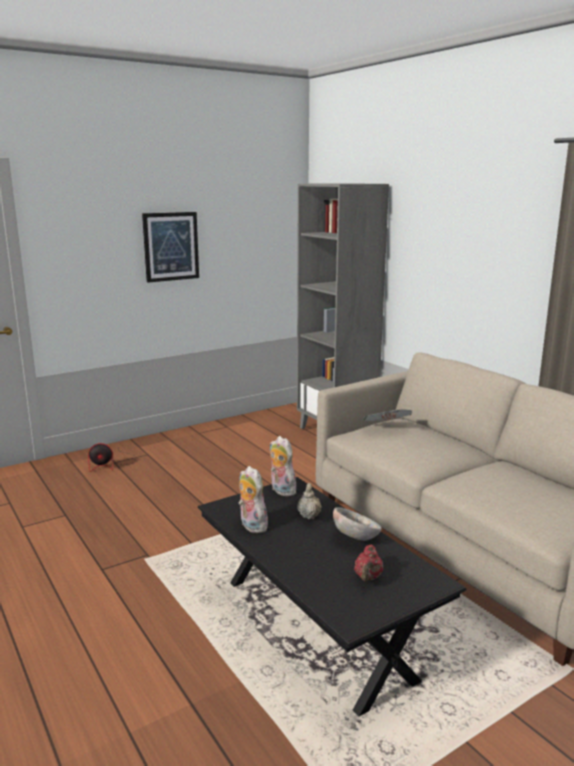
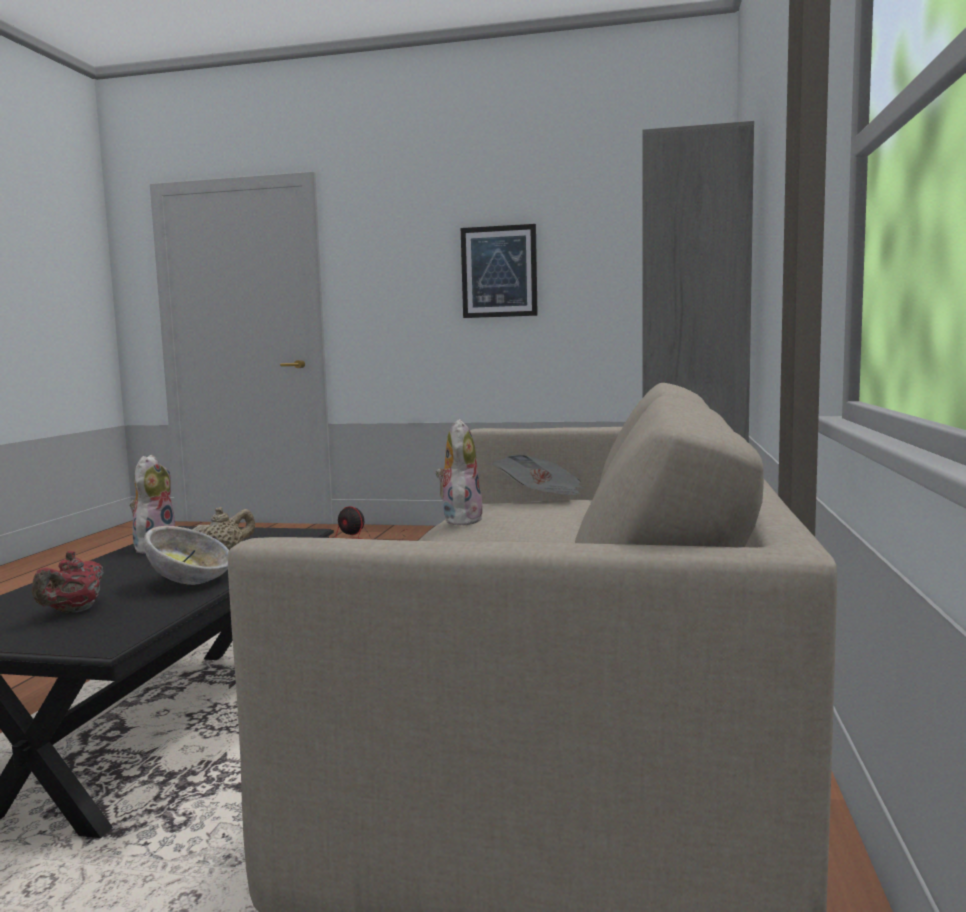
camera: 45 degrees right, 10 degrees down
(281, 490) = (274, 533): plush toy -> plush toy (460, 520)
(368, 578) = (73, 611): red teapot -> red teapot turned 45 degrees counterclockwise

